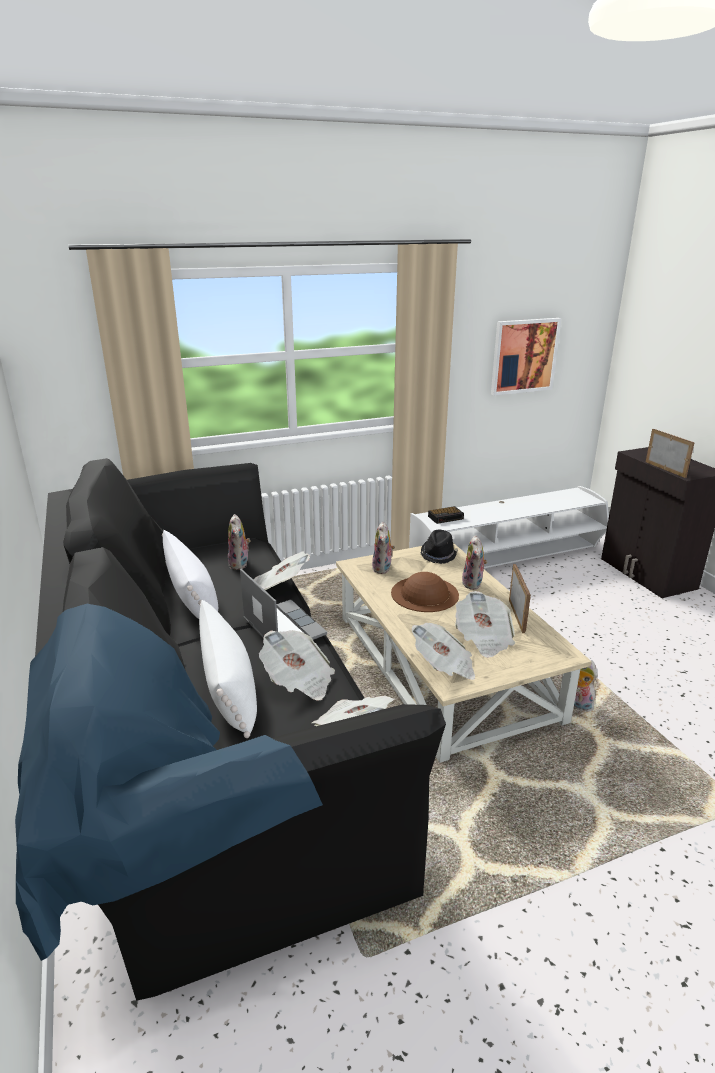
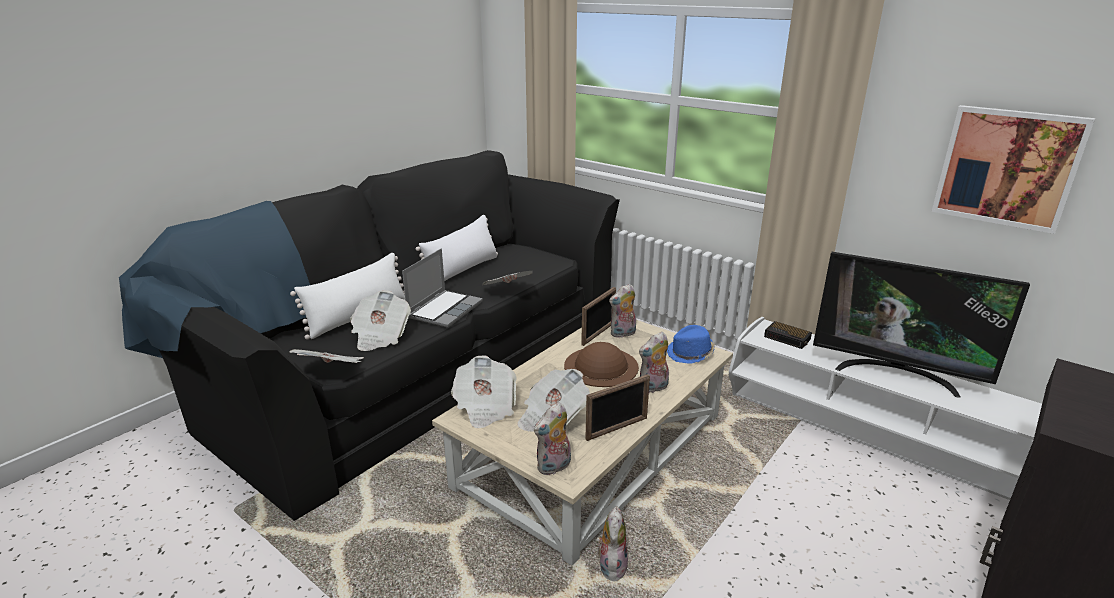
camera: 60 degrees right, 0 degrees up
(240, 564) = (525, 268): plush toy -> plush toy (554, 467)
(439, 554) = (690, 354): black hat -> blue hat
(515, 506) = (896, 373): none -> television
(665, 469) = (1056, 408): picture frame -> picture frame (598, 334)

